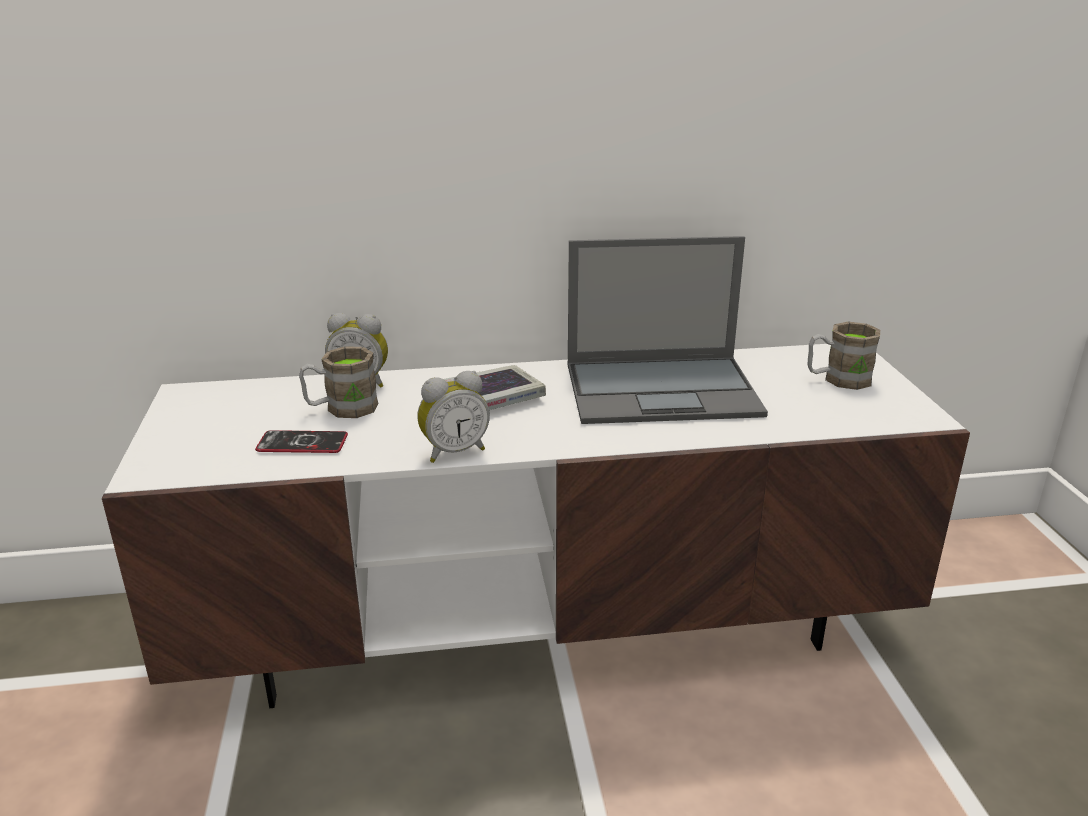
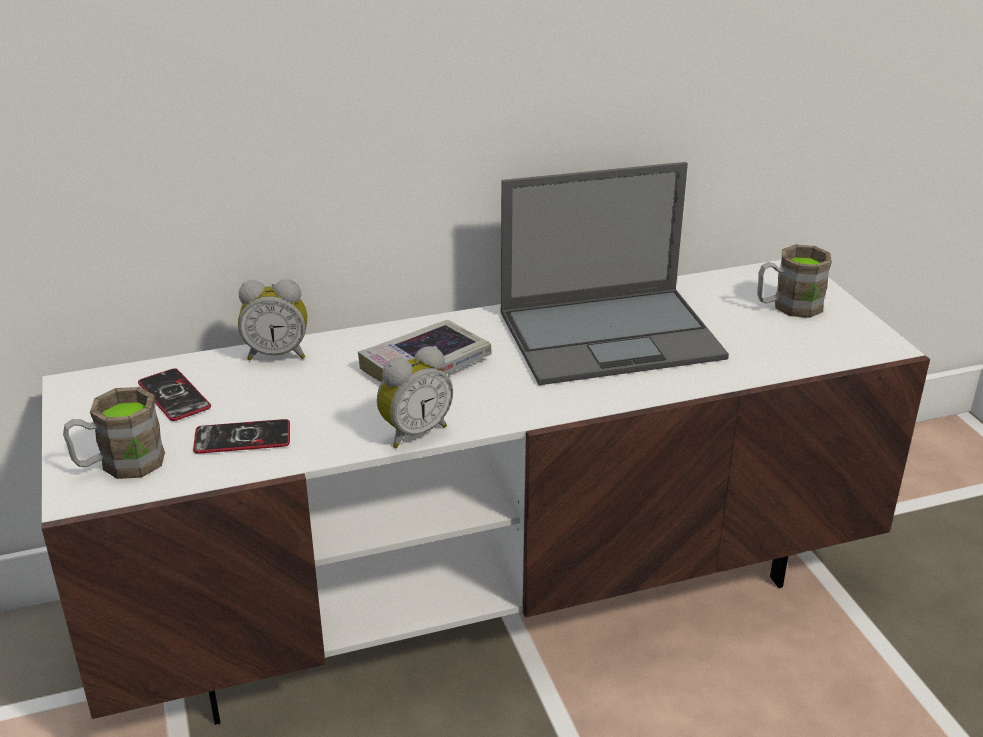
camera: 10 degrees left, 5 degrees up
(260, 407) = (174, 396): none -> phone
(341, 408) = (268, 390): brown mug -> brown mug (119, 464)

